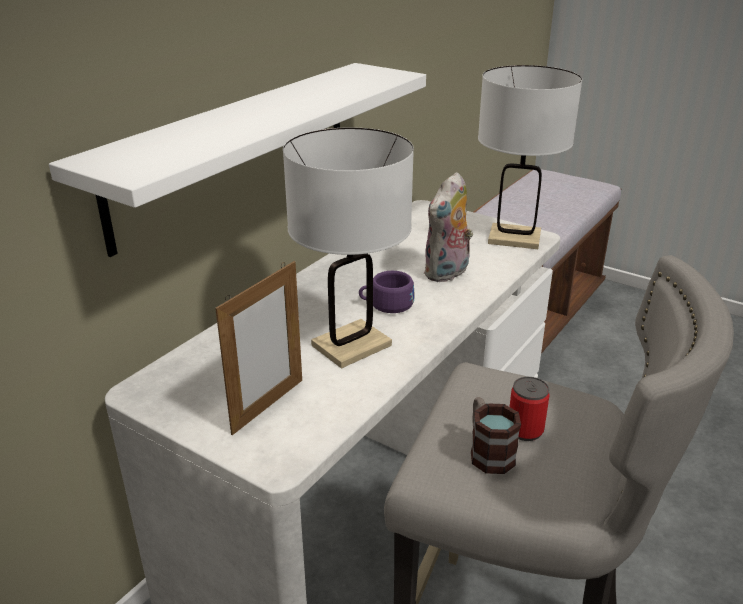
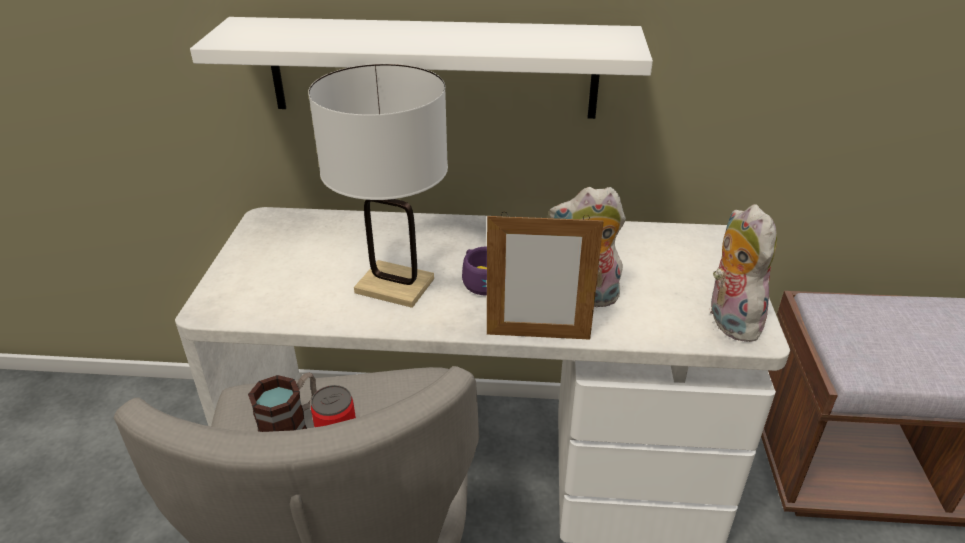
camera: 60 degrees right, 5 degrees up
(268, 406) = (278, 277): picture frame -> picture frame (538, 336)
(514, 238) = (728, 320): white table lamp -> plush toy

